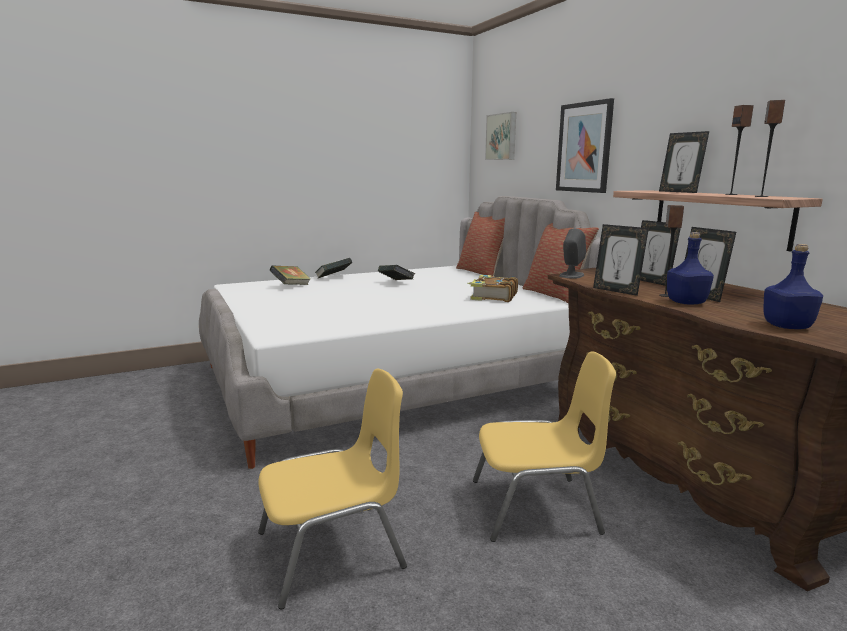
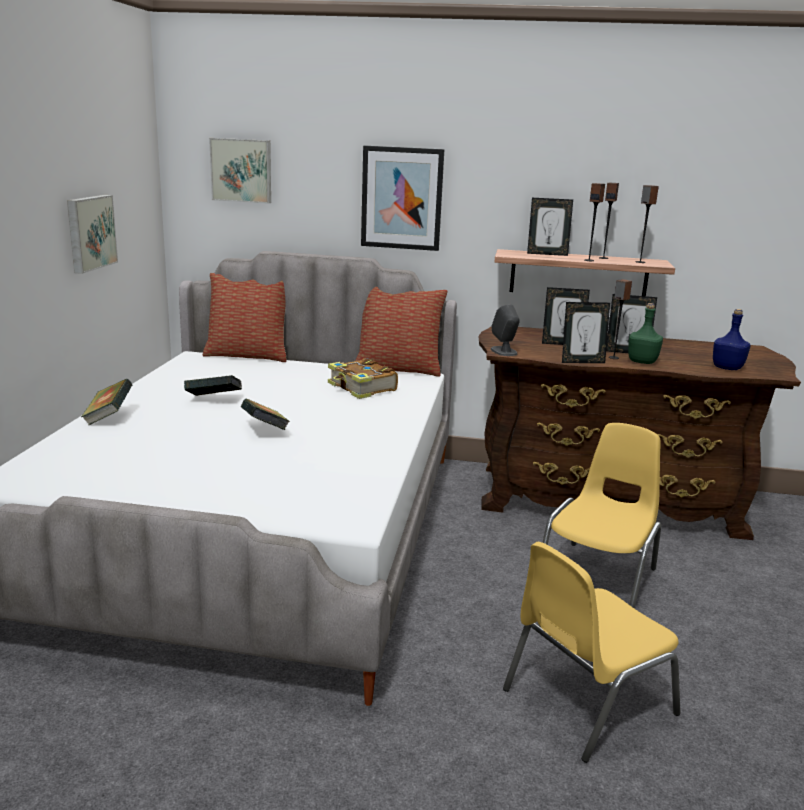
camera: 55 degrees left, 5 degrees up
(291, 286) = (101, 450): book -> book (265, 430)
(333, 550) = (585, 701): yellow chair -> yellow chair turned 135 degrees counterclockwise
(380, 173) = (89, 232): none -> picture
(687, 302) = (642, 361): blue bottle -> green bottle
(698, 194) = (589, 260): none -> speaker

